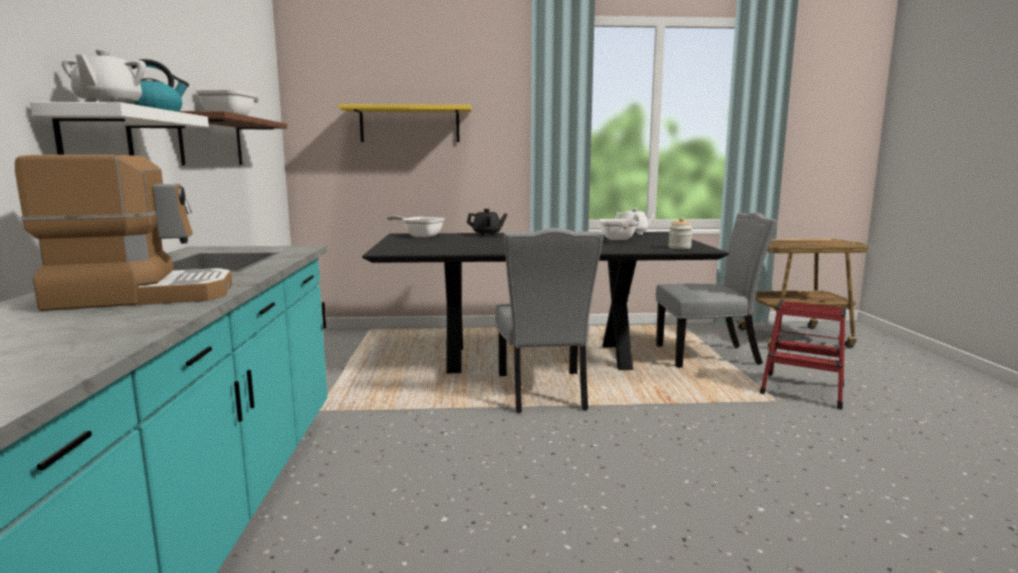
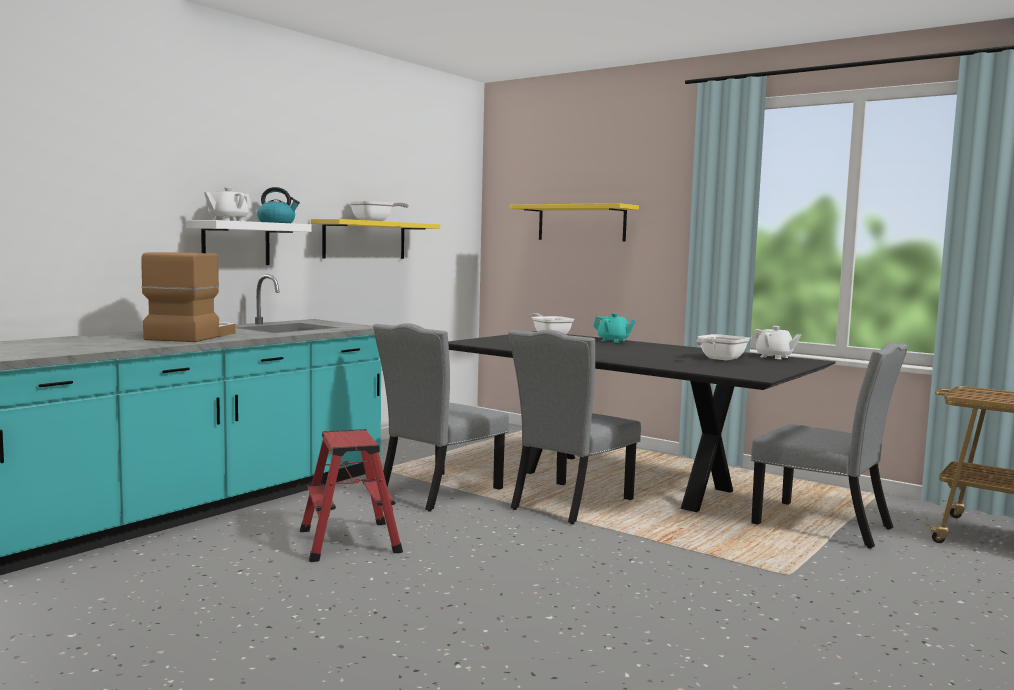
camera: 40 degrees right, 5 degrees down
(143, 295) = (191, 336): coffee machine -> coffee machine turned 105 degrees counterclockwise
(212, 141) = (364, 240): brown shelf -> yellow shelf
(422, 417) = (439, 492): none -> grey chair
(487, 234) = (613, 341): black teapot -> turquoise teapot
(679, 247) = (741, 372): jar -> none
(803, 389) = (855, 579): red step ladder -> red step ladder (349, 541)

